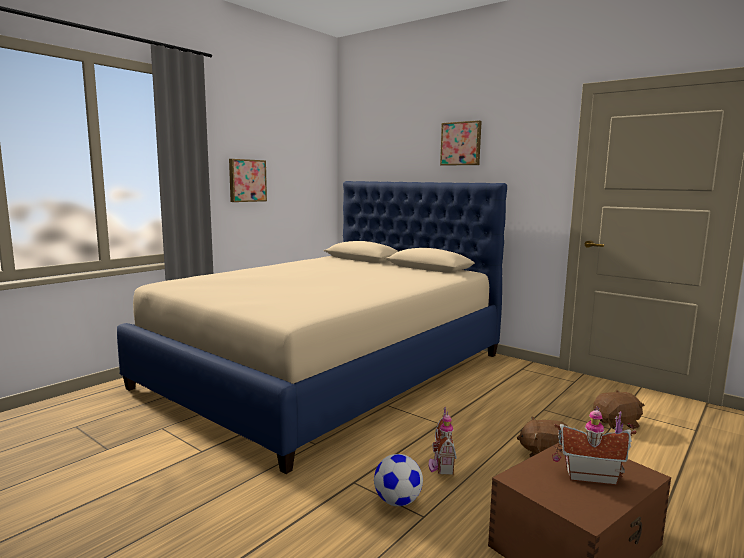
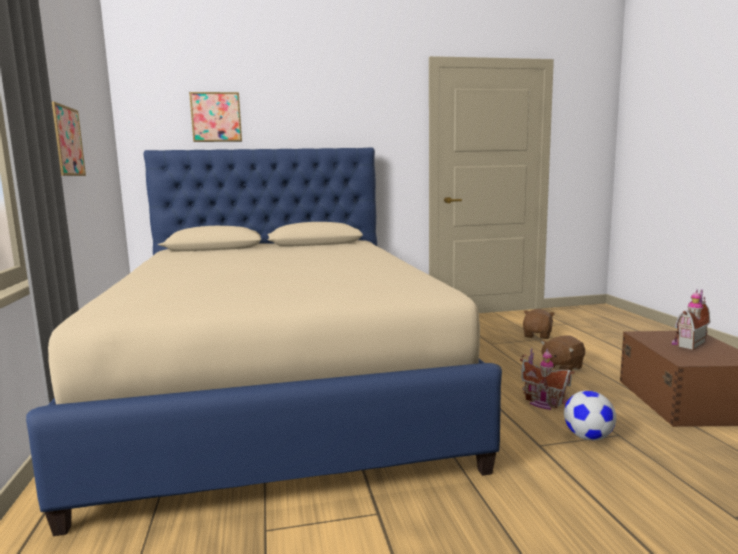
camera: 50 degrees left, 0 degrees up
(461, 143) = (310, 106): picture -> picture (216, 117)

